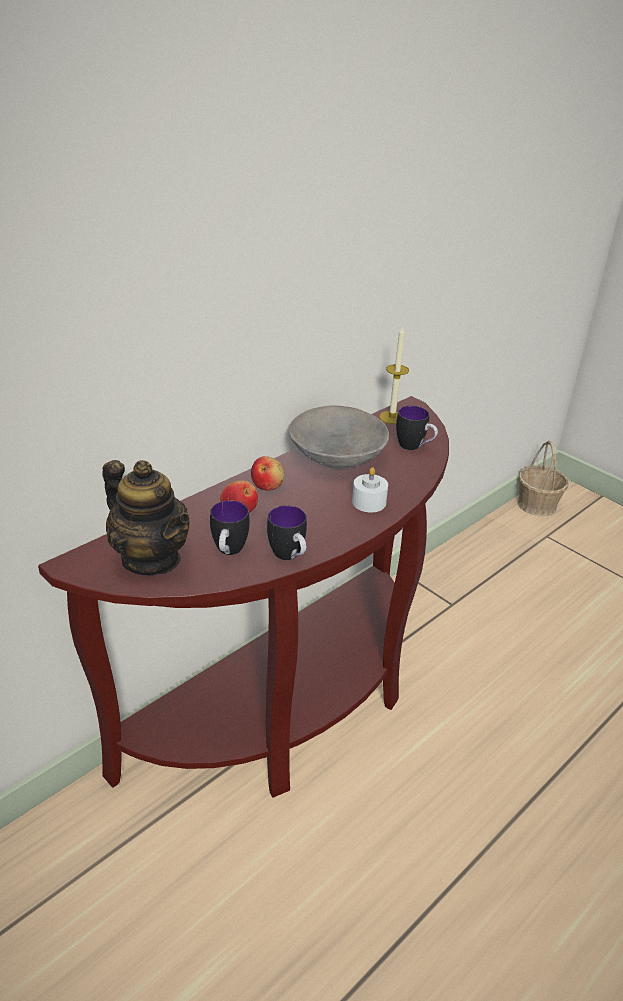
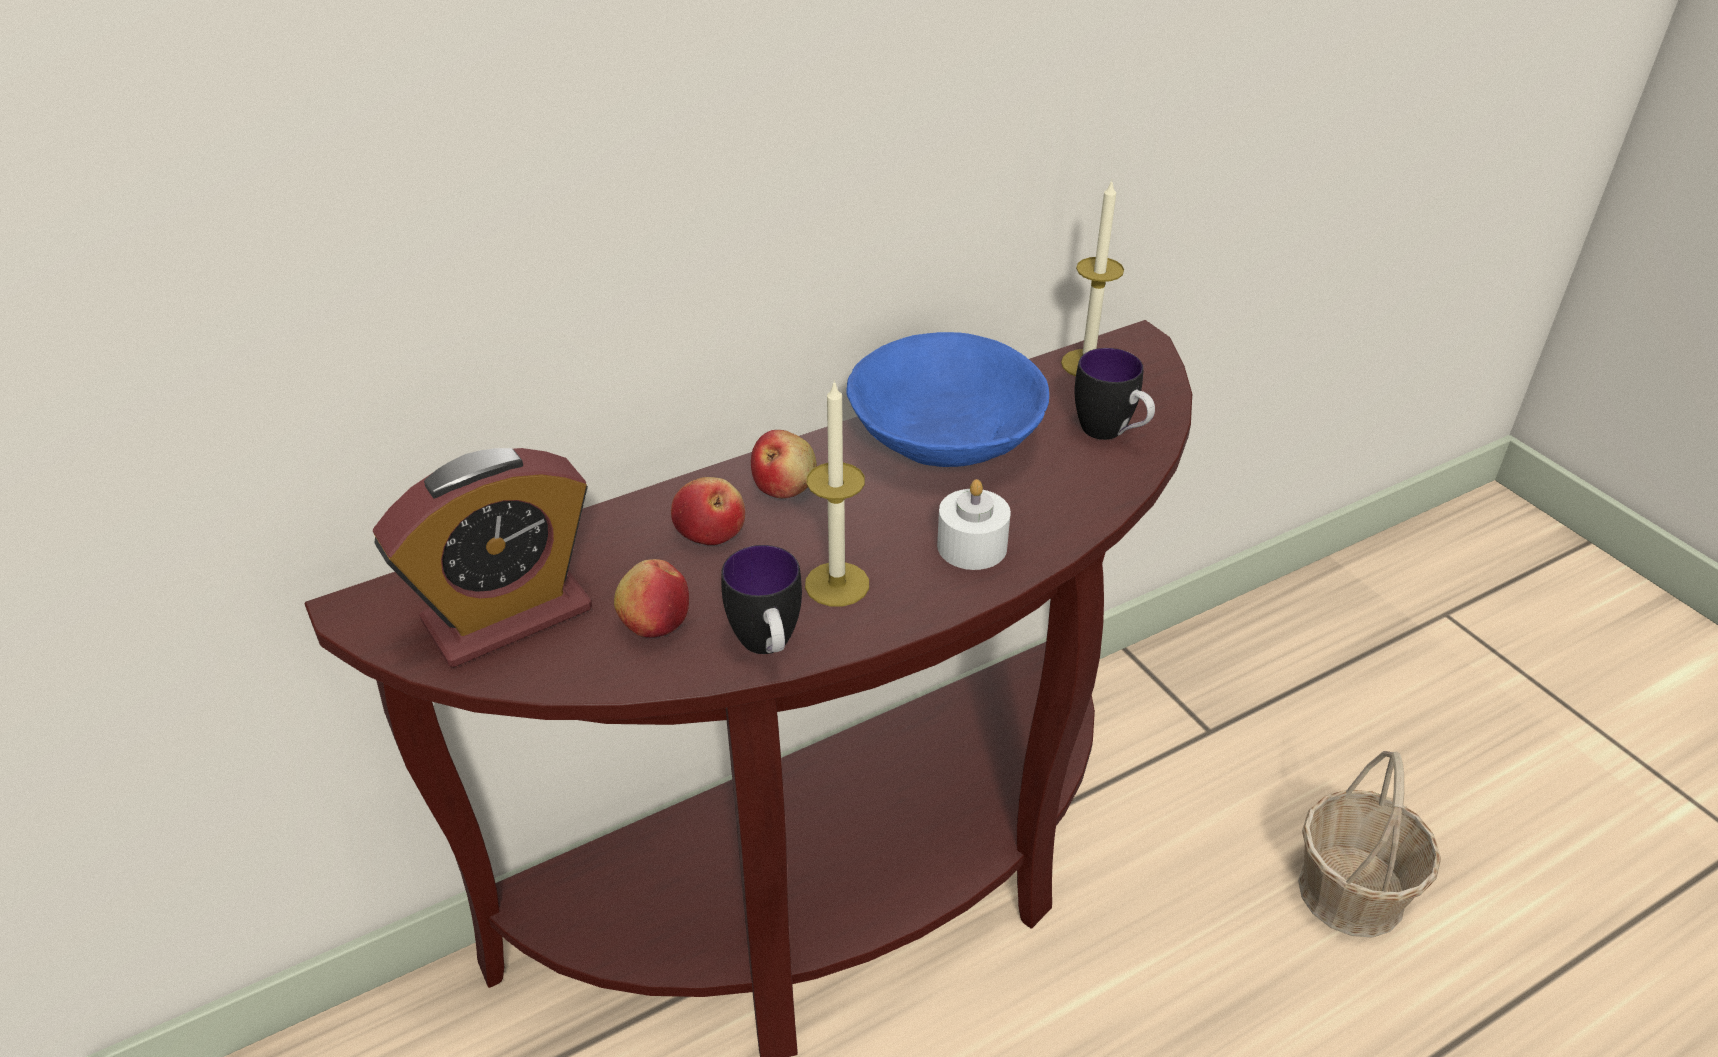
camera: 15 degrees right, 5 degrees up
(151, 558) = (507, 616): teapot -> alarm clock
(228, 552) = (655, 622): mug -> apple
(311, 525) = (837, 584): none -> candle
(336, 454) = (944, 434): grey bowl -> blue bowl
(537, 504) = (1442, 544): basket -> basket (1352, 891)

